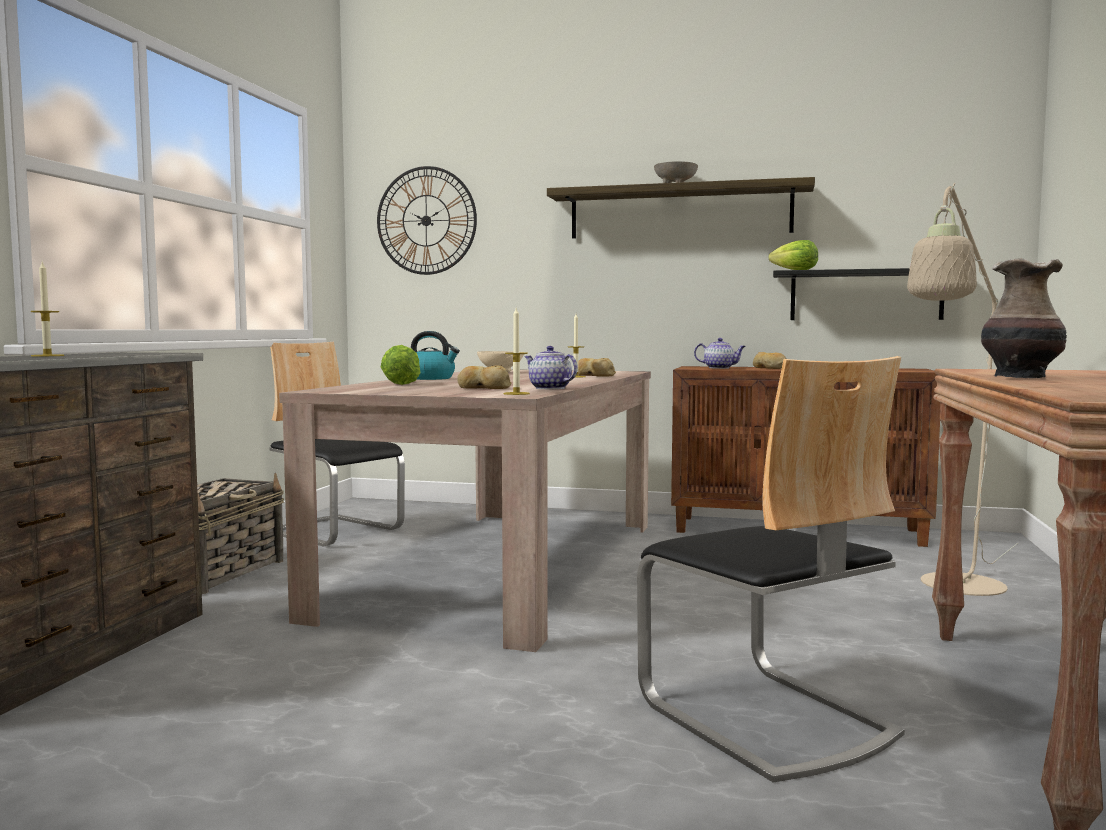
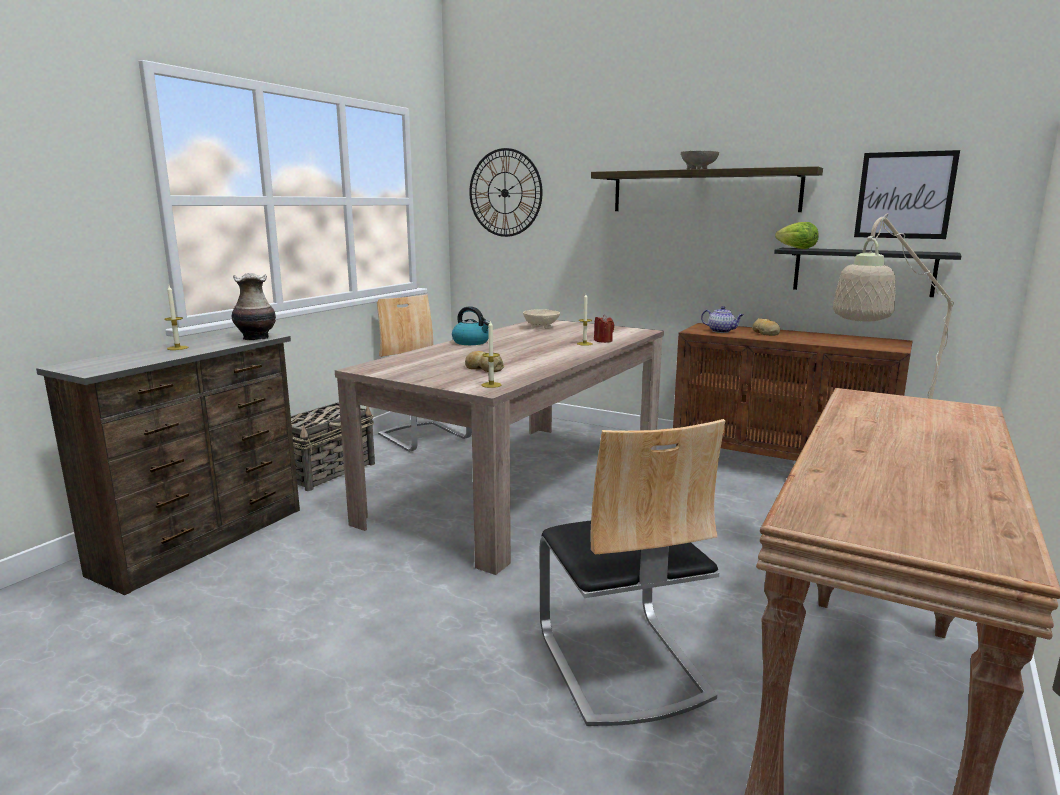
camera: 15 degrees right, 10 degrees up
(402, 384) = (436, 355): lettuce -> none
(549, 388) = (529, 373): teapot -> none
(594, 375) = (603, 341): bread -> red candle
(902, 211) = (904, 195): none -> picture
(1019, 377) = (853, 432): vase -> vase (256, 338)

